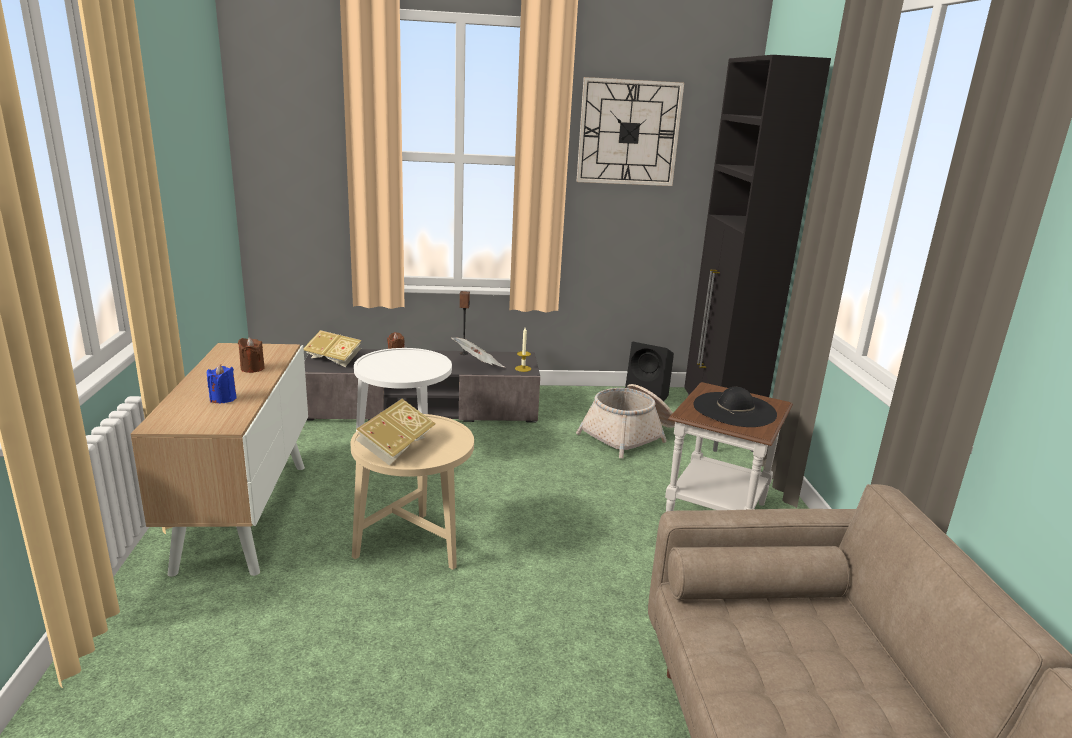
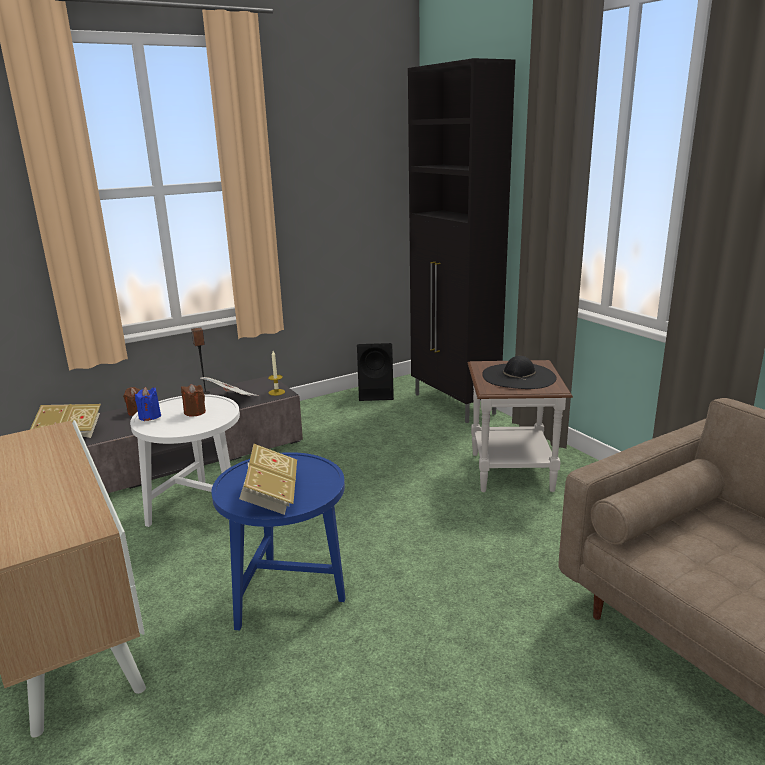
camera: 25 degrees left, 0 degrees up
(223, 399) = (48, 502): blue candle -> blue candle (150, 416)
(252, 368) = (45, 459): brown candle -> brown candle (195, 412)
(414, 547) = (289, 595): beige side table -> blue side table
(628, 132) = (319, 147): wall clock -> none
(629, 435) = (390, 429): basket -> none

